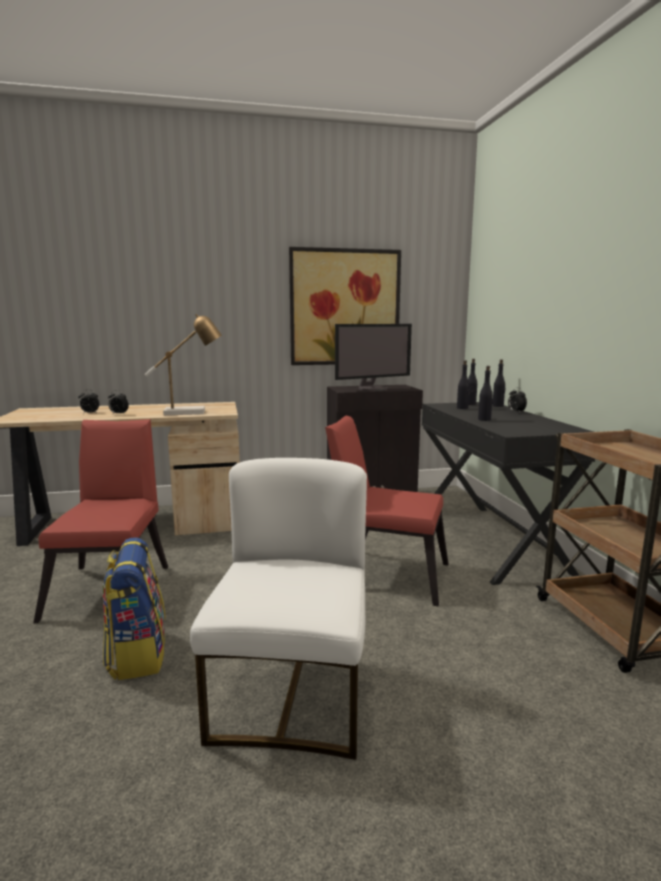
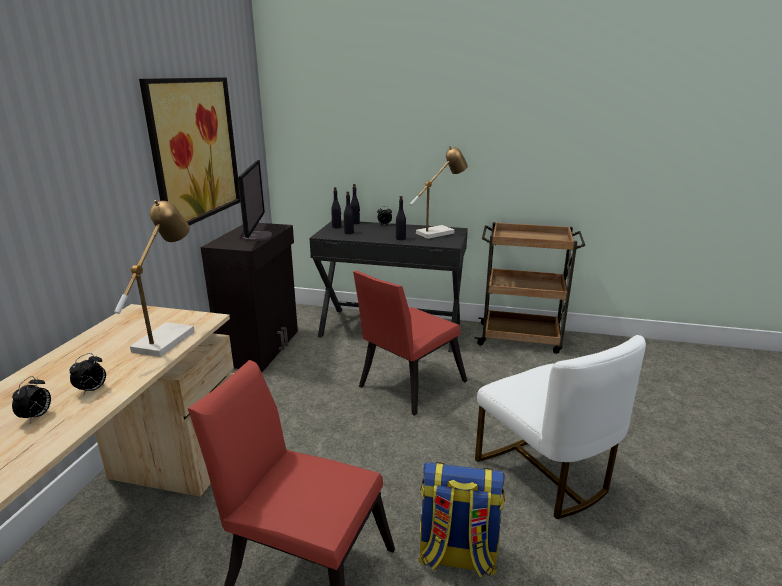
camera: 65 degrees left, 10 degrees up
(292, 697) = (544, 473): white chair -> white chair turned 150 degrees counterclockwise
(543, 426) = (438, 232): none -> table lamp

